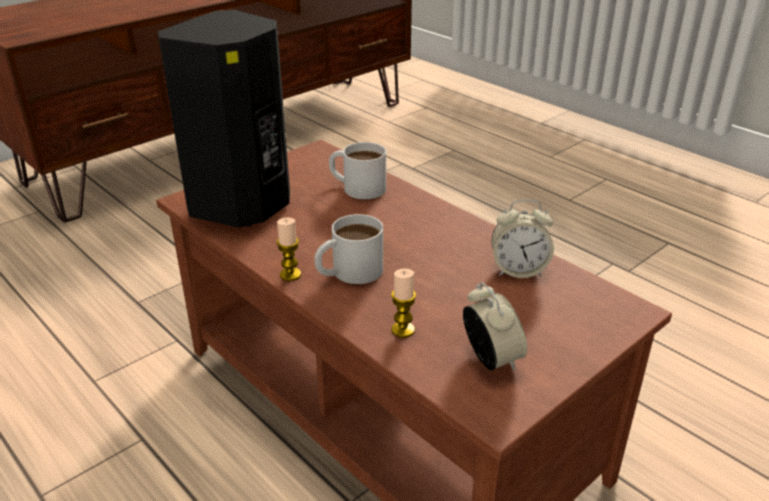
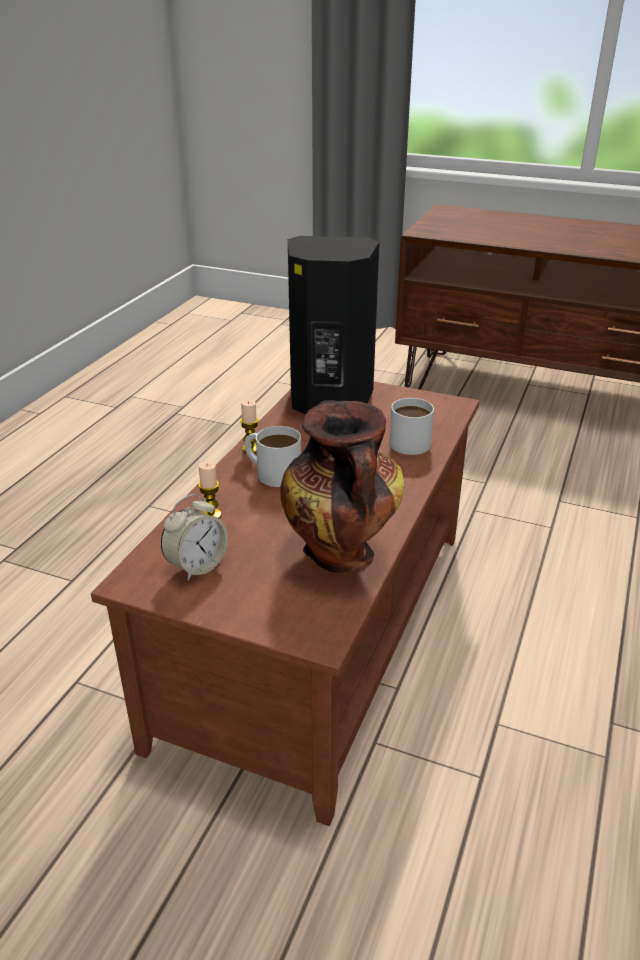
camera: 65 degrees right, 0 degrees up
(518, 270) = (340, 555): alarm clock -> vase

